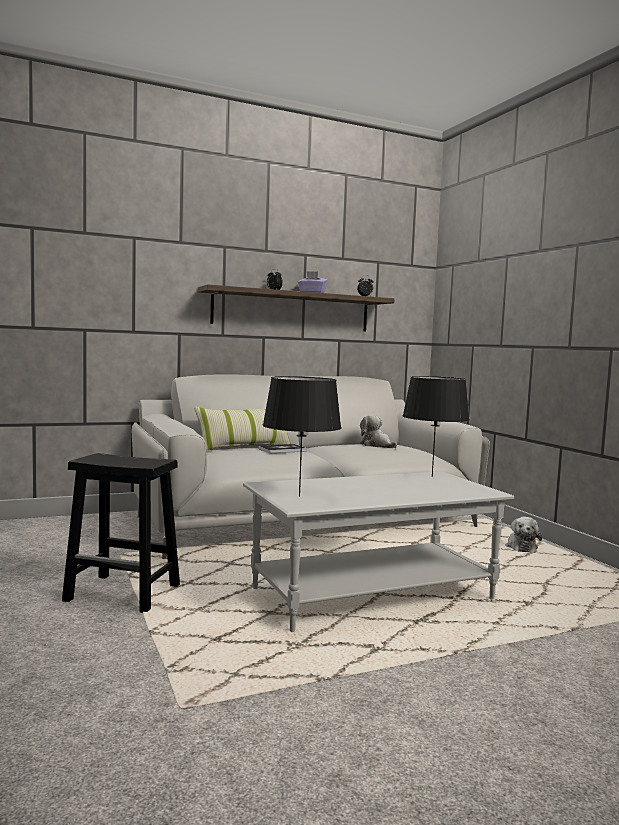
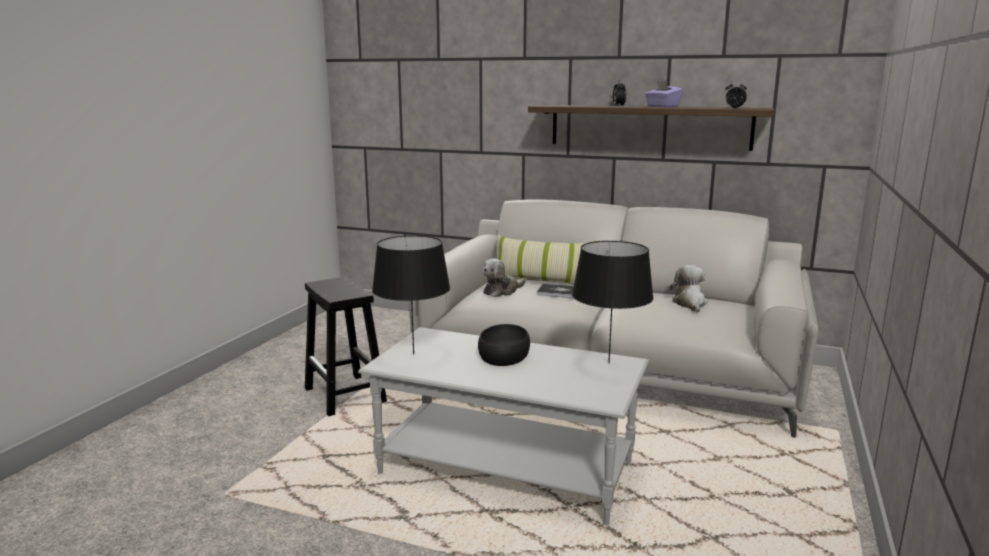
camera: 45 degrees right, 10 degrees up
(359, 484) = (503, 354): none -> black bowl
(521, 547) = (797, 483): plush toy -> plush toy (502, 291)

